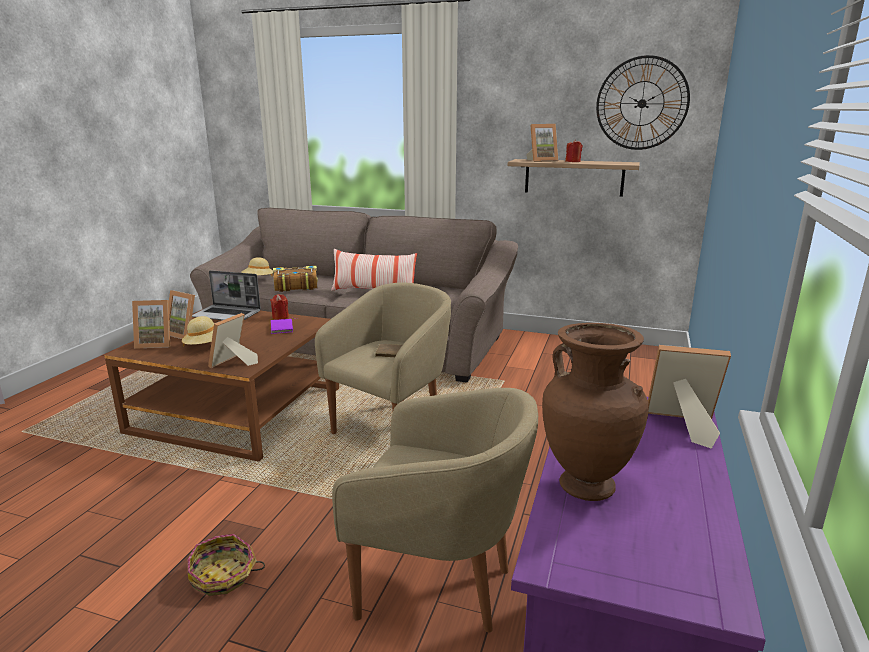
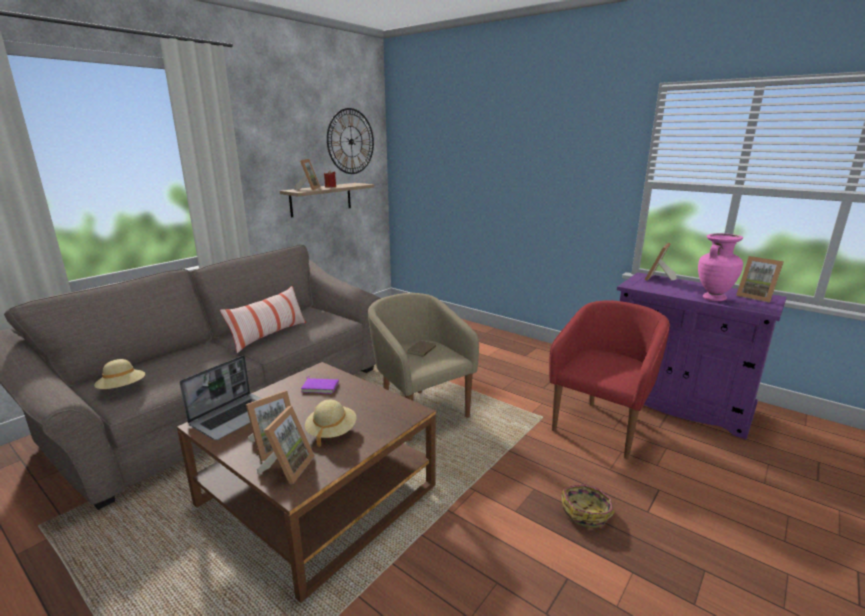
camera: 70 degrees left, 0 degrees up
(233, 363) = (396, 417): picture frame -> picture frame (755, 297)
(280, 317) = (284, 386): red candle -> none
(295, 286) = (189, 369): book -> none
(440, 585) = (601, 425): beige armchair -> red armchair
(586, 486) = (713, 298): brown vase -> pink vase

